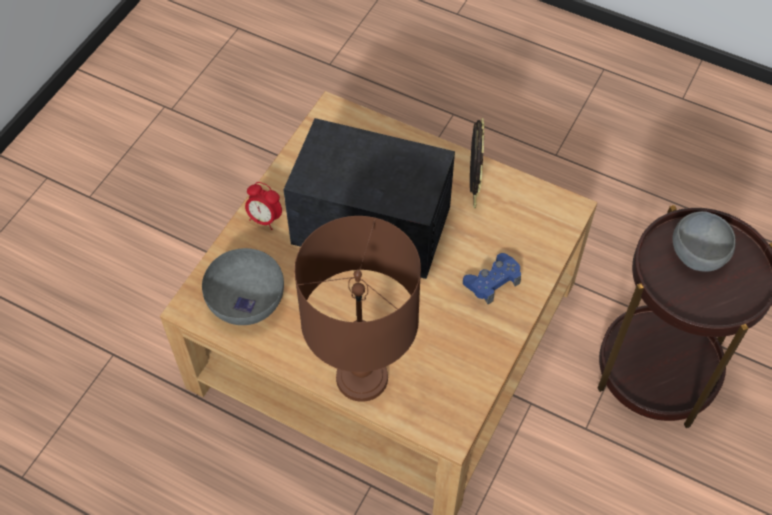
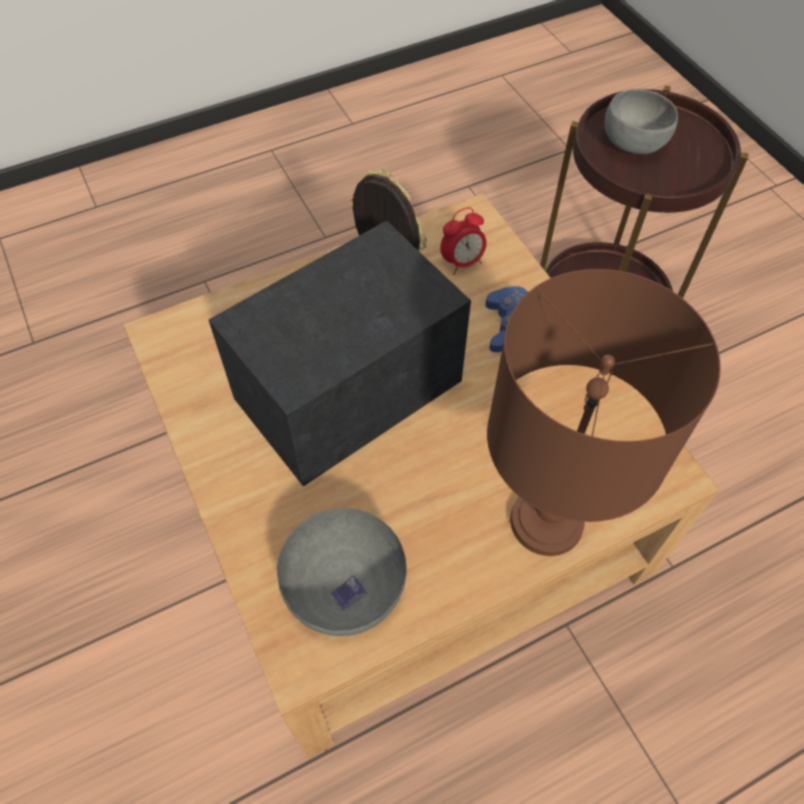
camera: 55 degrees left, 0 degrees up
(265, 219) = (243, 493): alarm clock -> alarm clock (462, 262)

